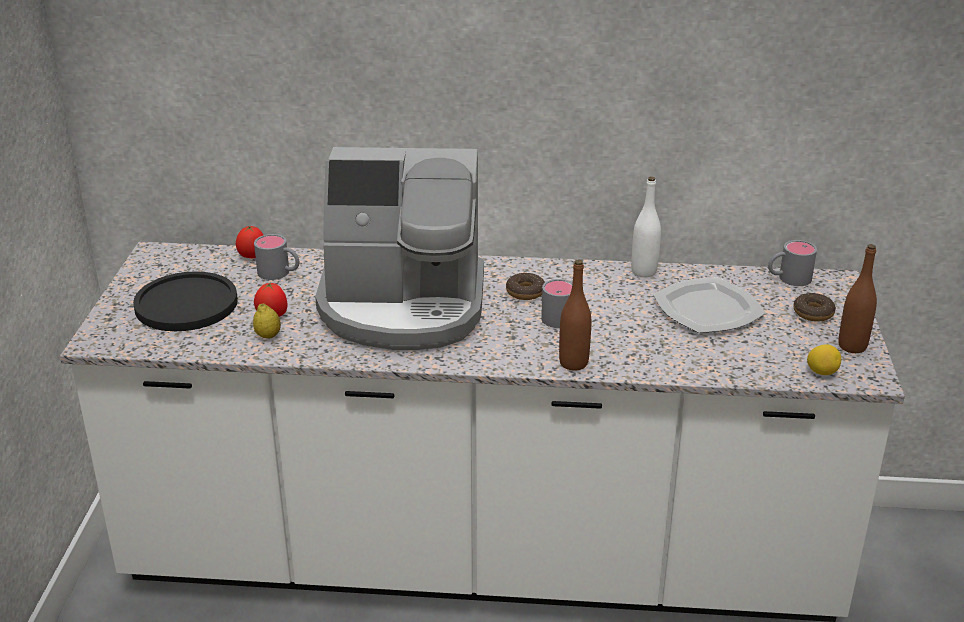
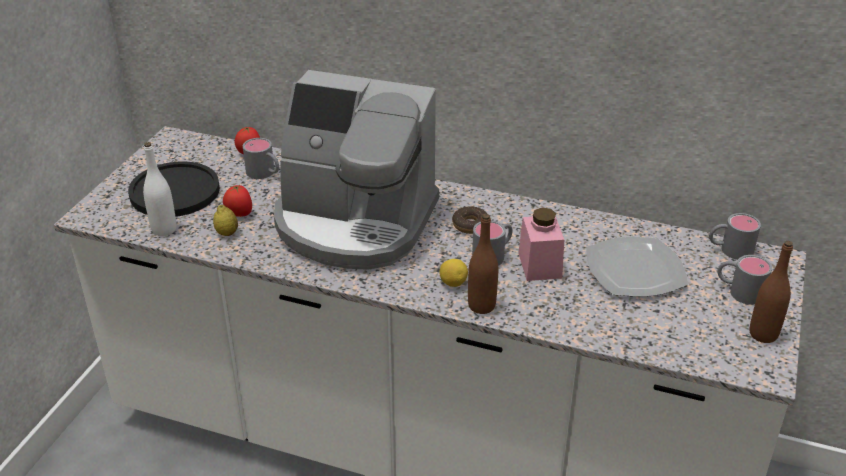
camera: 15 degrees right, 5 degrees up
(613, 318) = (539, 265): none -> pink jar
(644, 271) = (590, 221): white bottle -> white bottle (164, 229)
(813, 313) = (739, 291): donut -> grey mug
(822, 372) = (719, 357): lemon -> lemon (453, 283)

